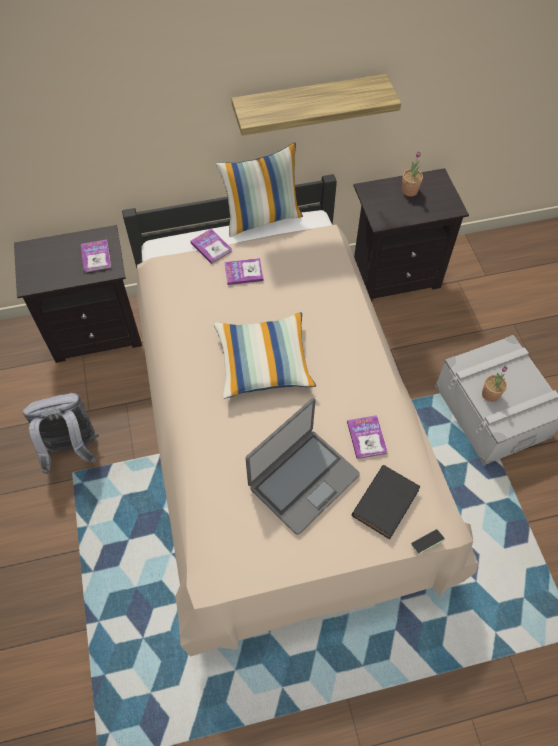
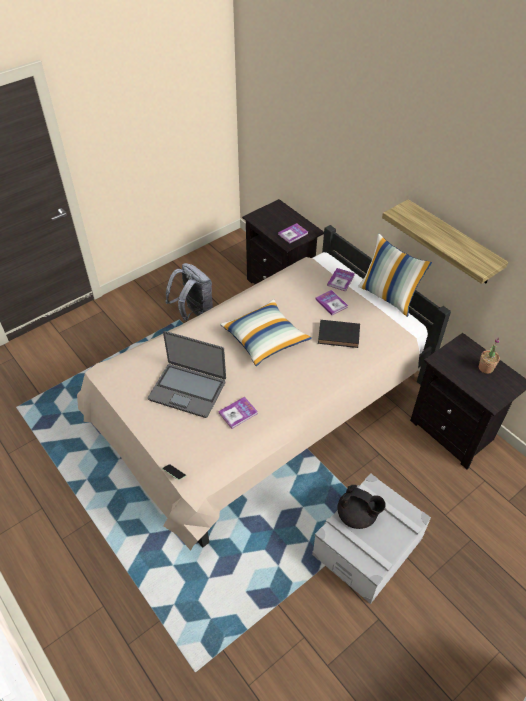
camera: 65 degrees right, 10 degrees down
(386, 501) = (194, 440): black book -> black book (340, 335)
(490, 394) = (357, 515): potted plant -> black teapot

